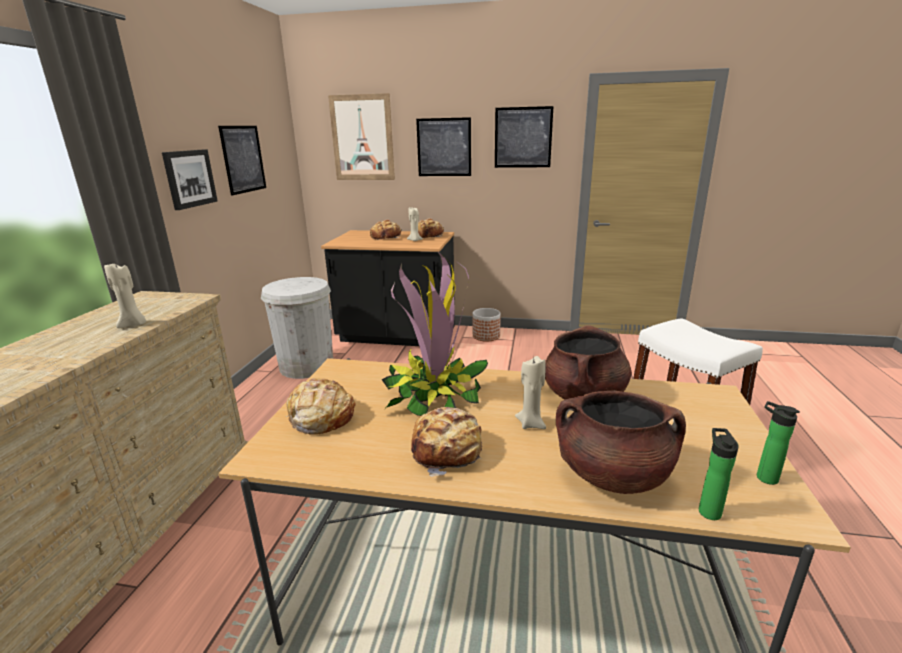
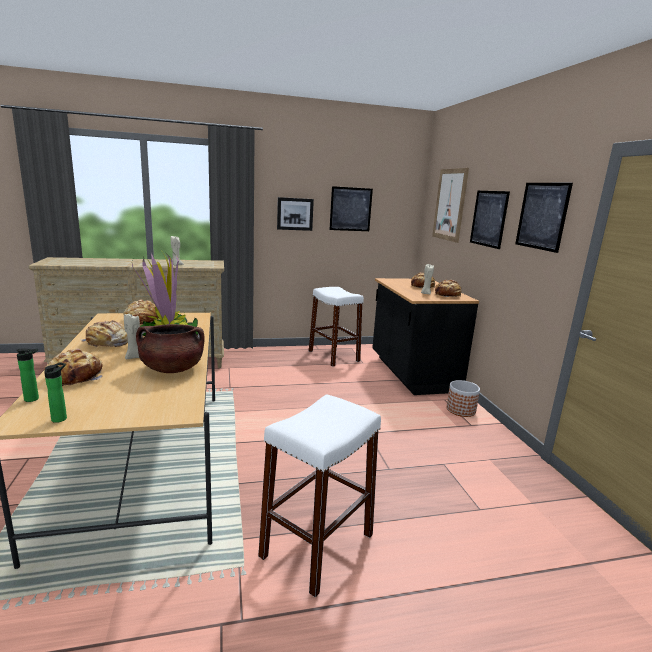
camera: 65 degrees right, 5 degrees down
(307, 366) = (333, 356): white trash can -> white stool
(612, 475) = (76, 376): brown cooking pot -> bread

